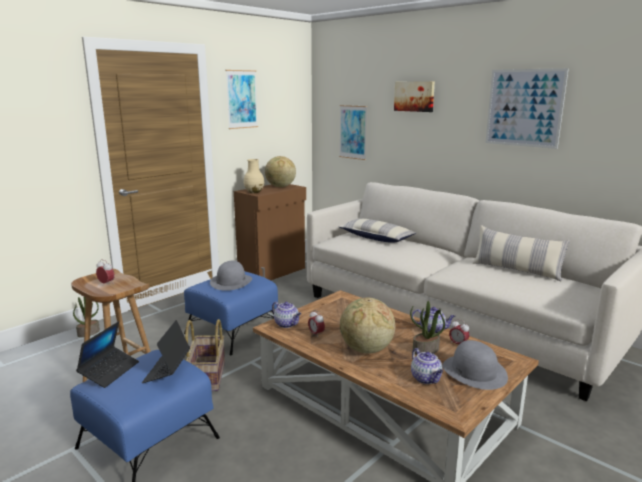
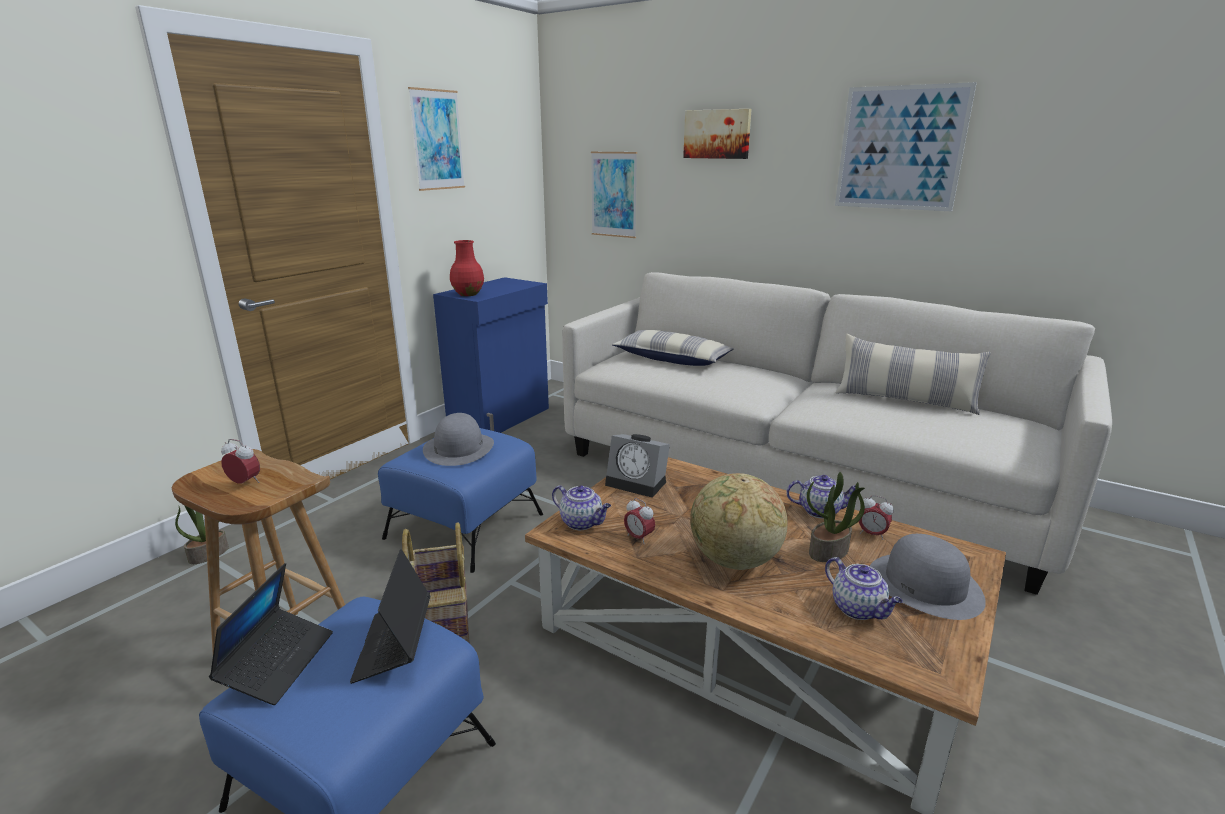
camera: 10 degrees left, 5 degrees up
(254, 192) = (468, 294): beige vase -> red vase
(273, 272) = (501, 418): brown cabinet -> blue cabinet
(280, 187) = (506, 284): globe -> none
(329, 307) = (638, 483): none -> alarm clock

